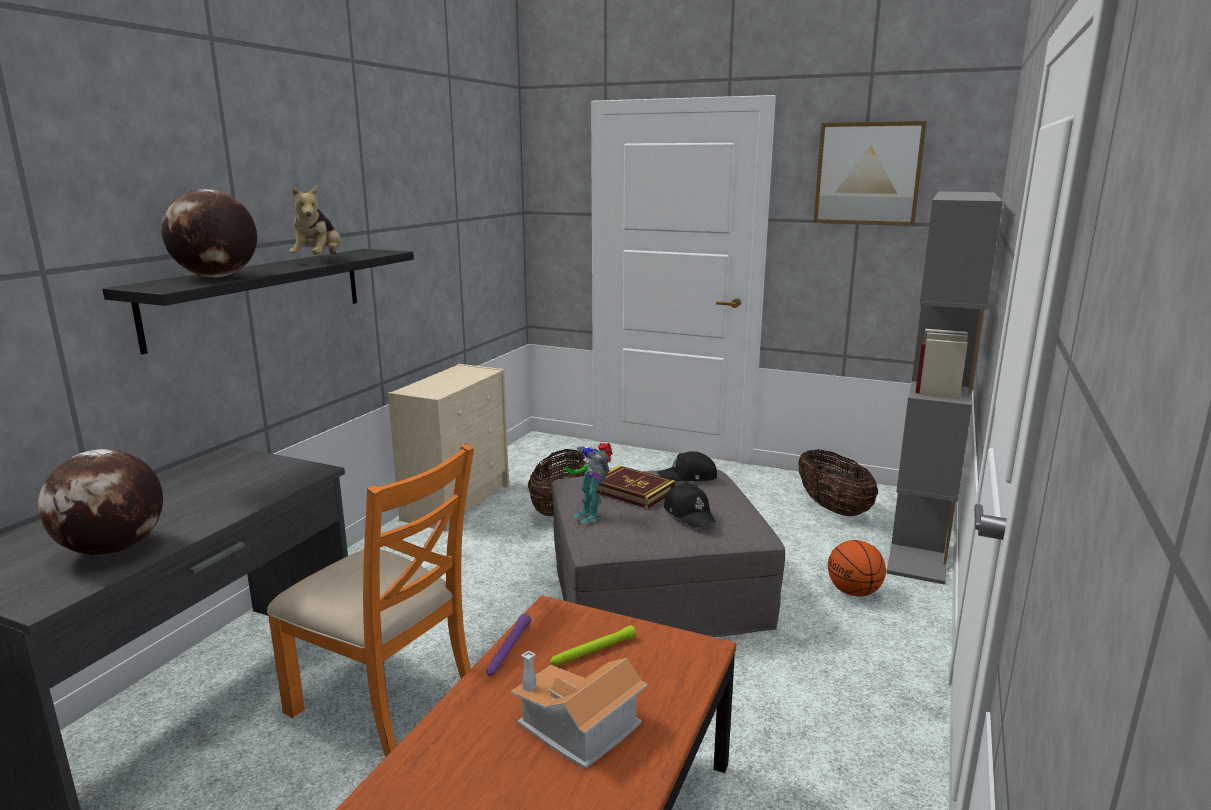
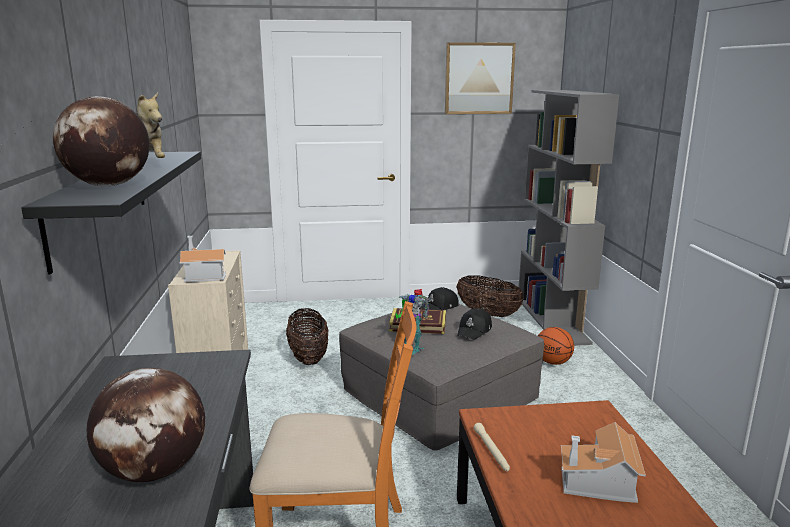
camera: 30 degrees left, 0 degrees up
(429, 388) = (202, 275): none -> toy house
(508, 650) = (491, 451): purple flashlight -> beige flashlight
(592, 651) = (543, 433): green flashlight -> none
(689, 514) = (474, 330): black cap -> black cap turned 90 degrees clockwise

